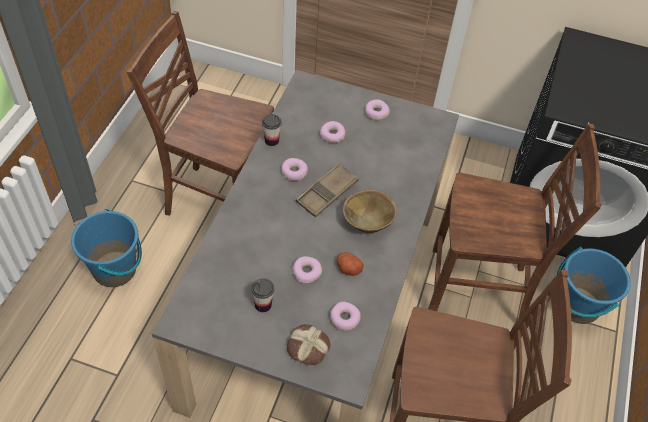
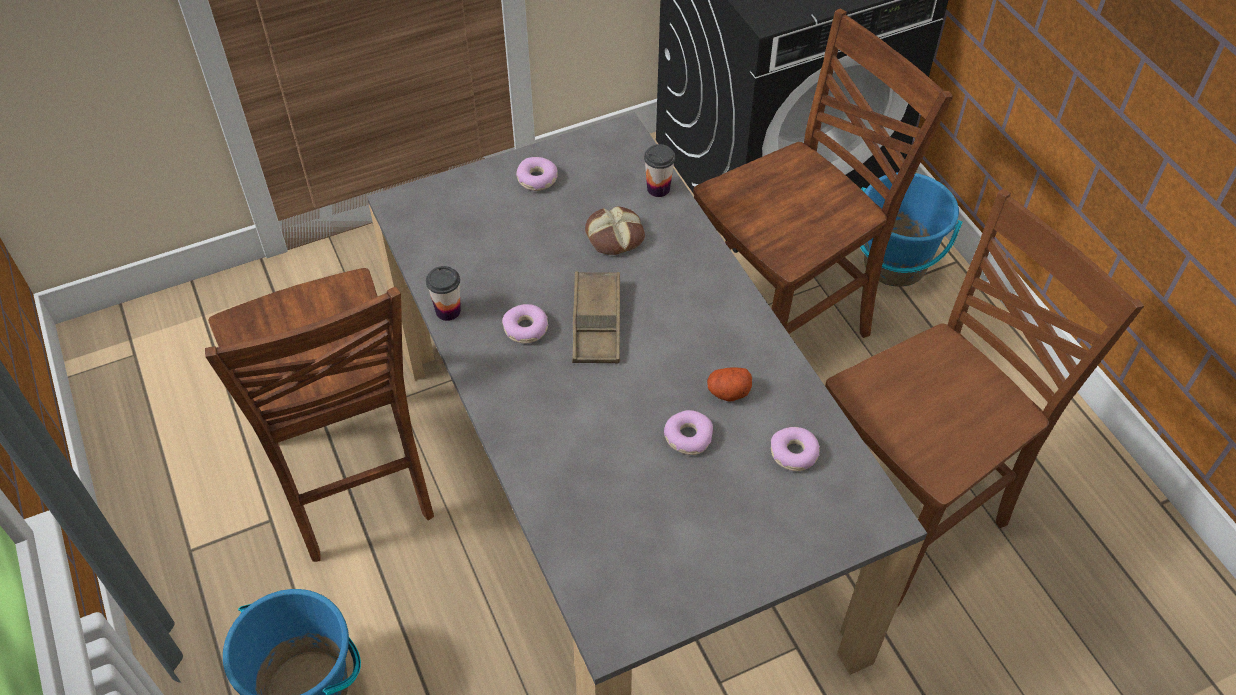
camera: 40 degrees left, 0 degrees up
(217, 202) = (352, 480): brown chair -> brown chair turned 90 degrees counterclockwise
(263, 305) = (686, 520): cup -> cup (658, 188)
(307, 348) = (795, 523): bread -> bread (615, 237)
(332, 135) = (517, 246): donut -> none
(368, 223) = (686, 320): brown bowl -> none

